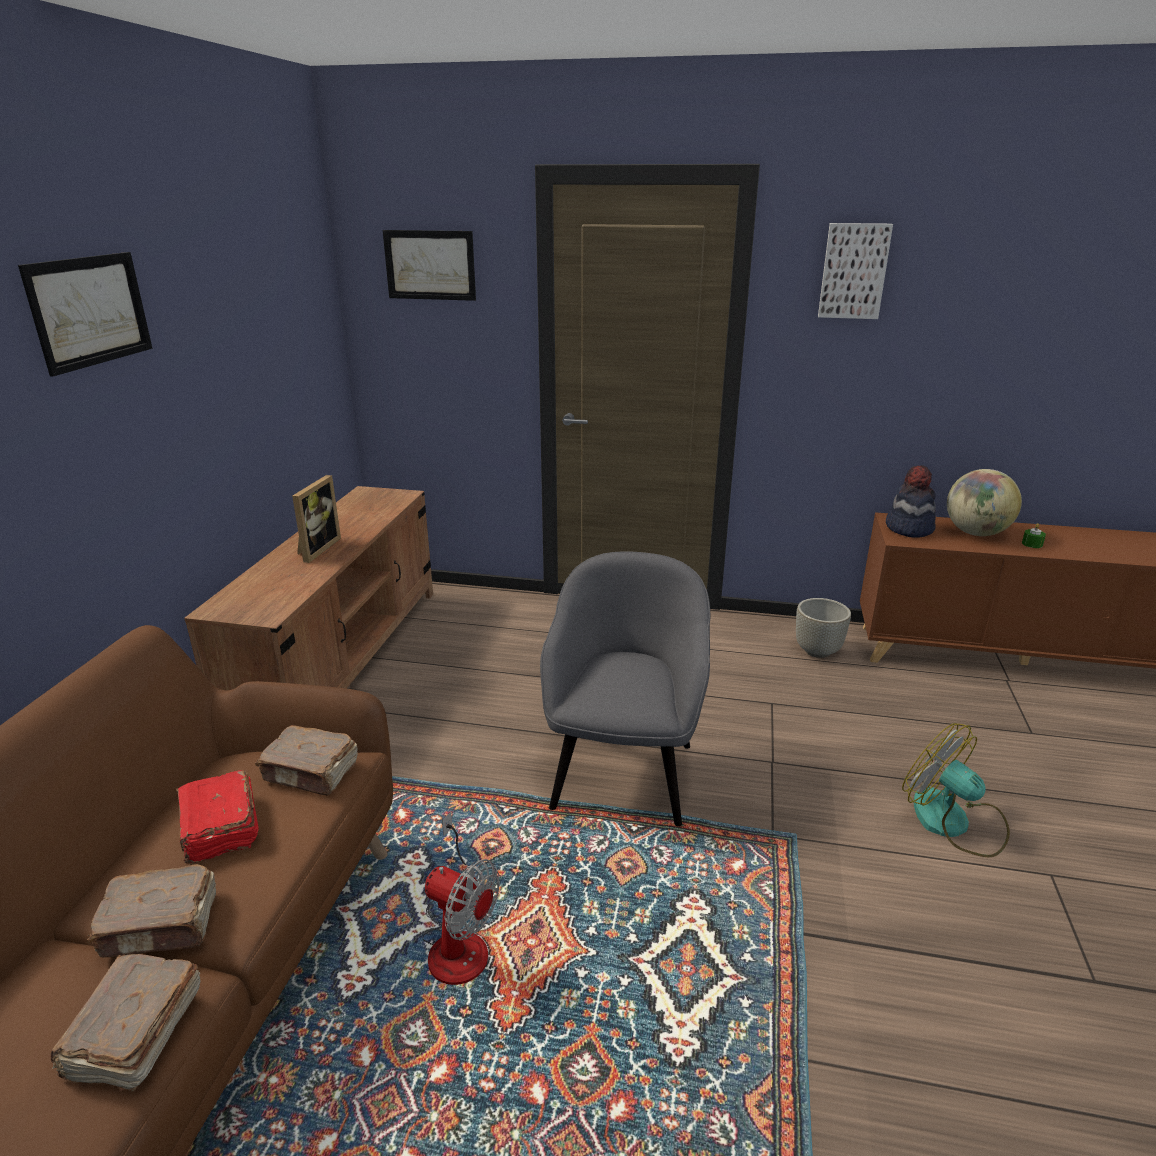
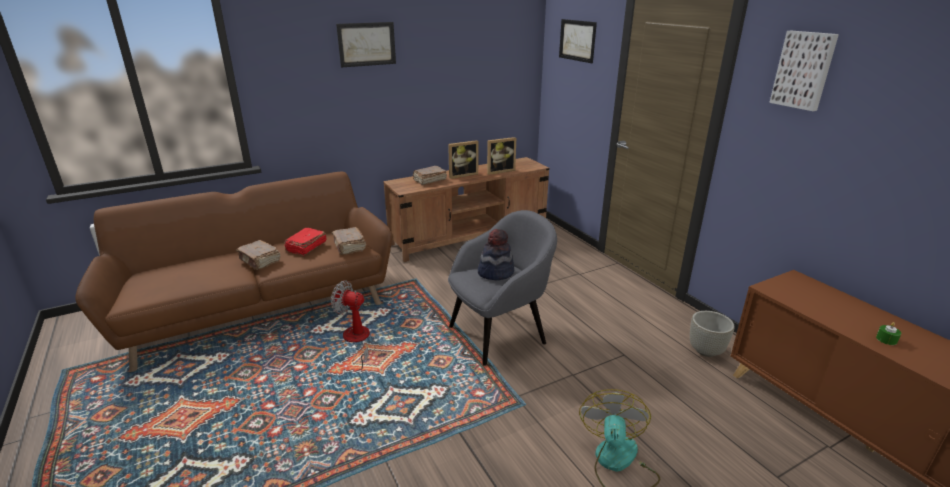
camera: 50 degrees right, 0 degrees up
(134, 1035) = (219, 278): brown book -> brown book (429, 181)
(363, 521) = (499, 171): none -> picture frame
(457, 940) = (357, 341): fan -> fan turned 120 degrees clockwise
(908, 528) = (794, 286): hat -> hat (495, 272)
(975, 533) = (849, 312): globe -> none

